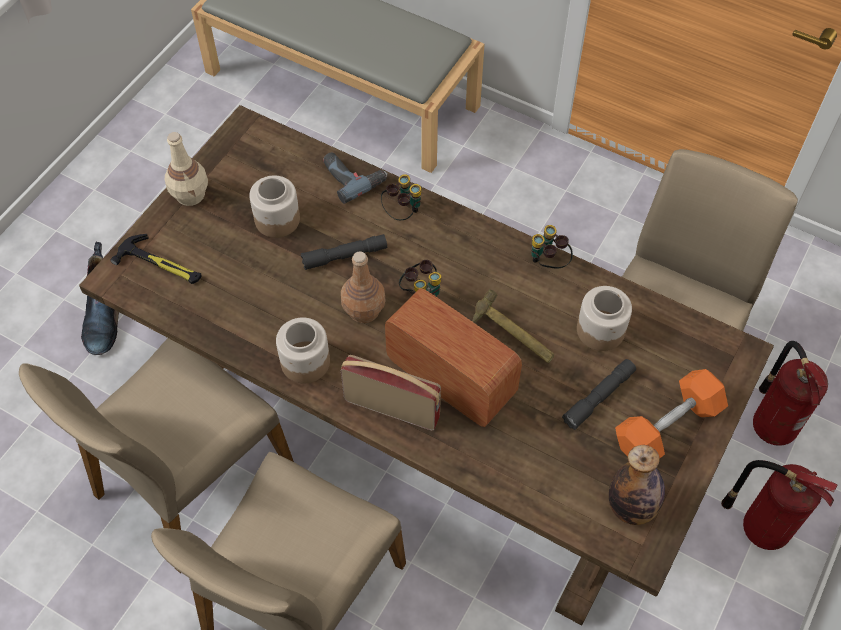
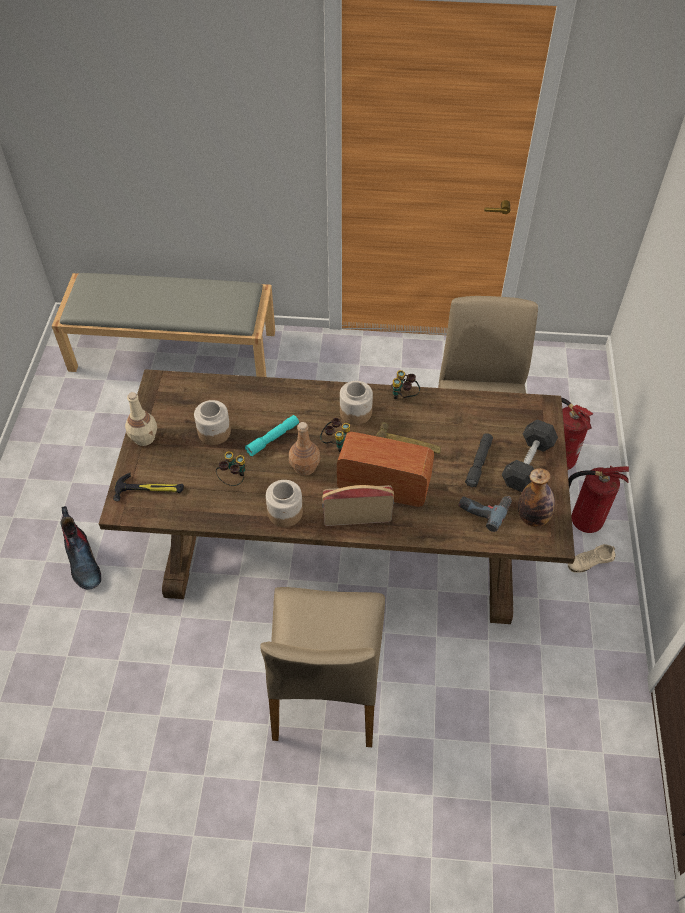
camera: 25 degrees left, 5 degrees down
(190, 479) = (207, 643): beige chair -> none
(344, 256) = (273, 438): grey flashlight -> turquoise flashlight
(353, 176) = (249, 388): power drill -> power drill (484, 508)
(402, 212) = (295, 399): binoculars -> binoculars (233, 479)
(601, 330) = (458, 424): jar -> jar (356, 412)
(667, 426) = (527, 464): orange dumbbell -> grey dumbbell
(740, 588) = (590, 561): none -> beige shoe

